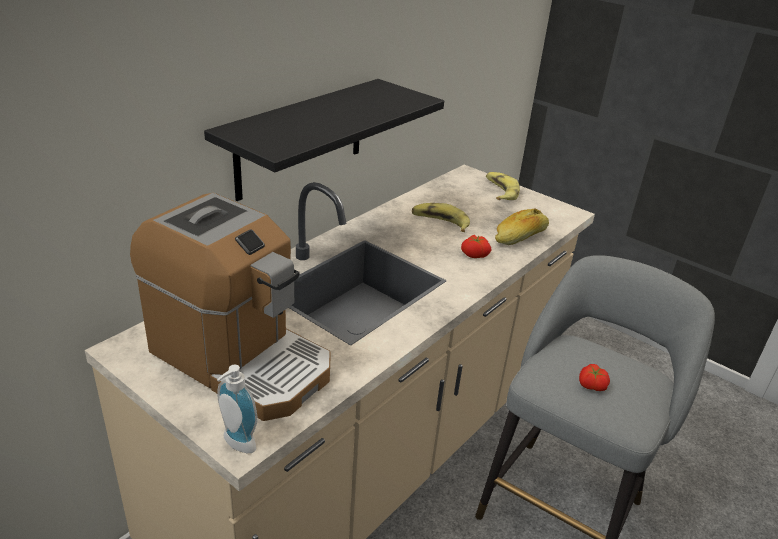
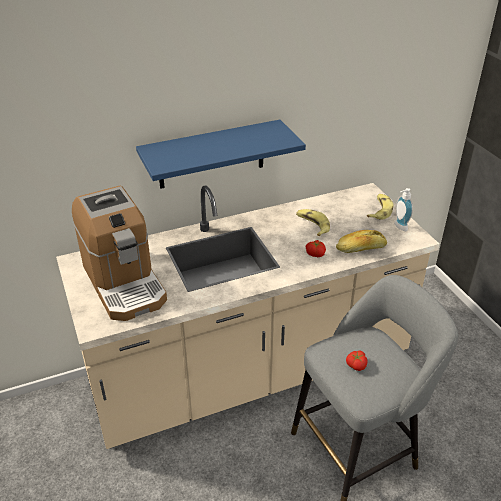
camera: 30 degrees right, 5 degrees up
(236, 445) = (89, 327): soap dispenser -> soap dispenser (399, 227)
(301, 138) = (211, 155): black shelf -> blue shelf

